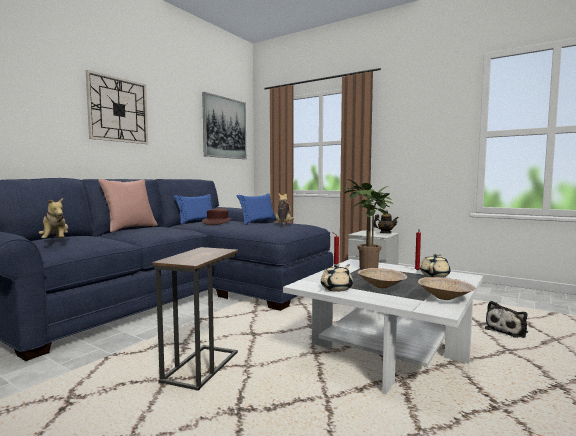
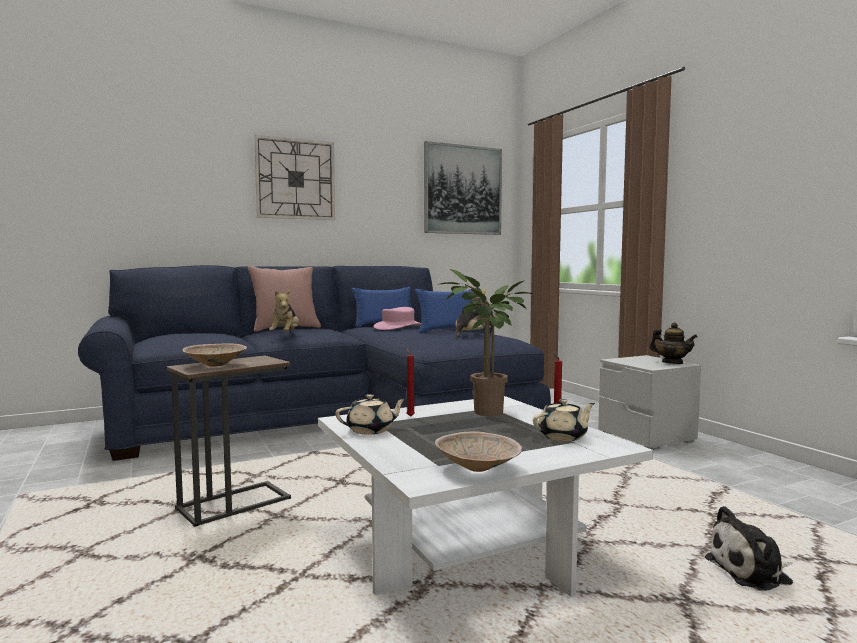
camera: 30 degrees right, 0 degrees up
(56, 241) = (170, 337): plush toy -> plush toy (285, 335)
(217, 222) = (398, 327): brown hat -> pink hat
(382, 287) = (434, 438): beige bowl -> beige bowl (215, 365)

